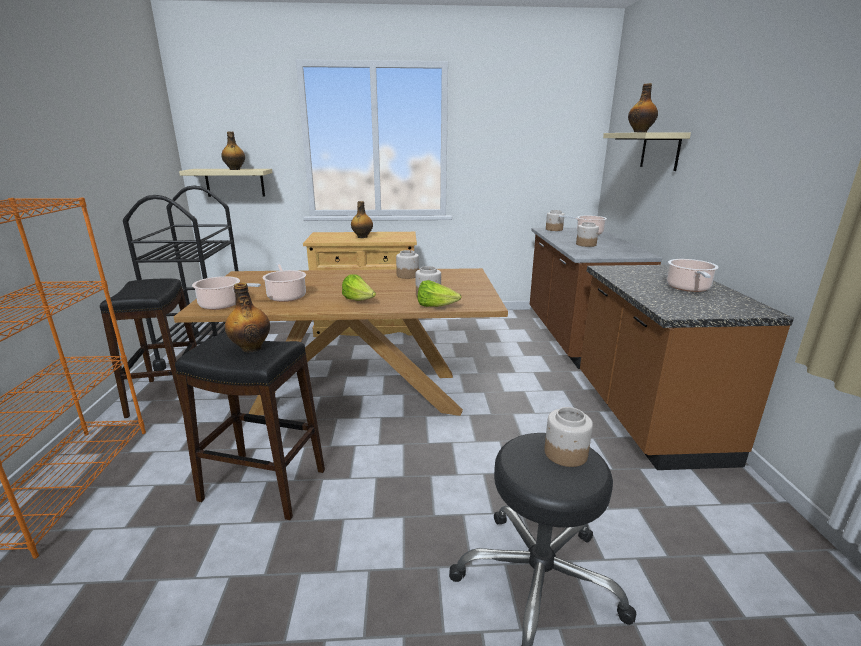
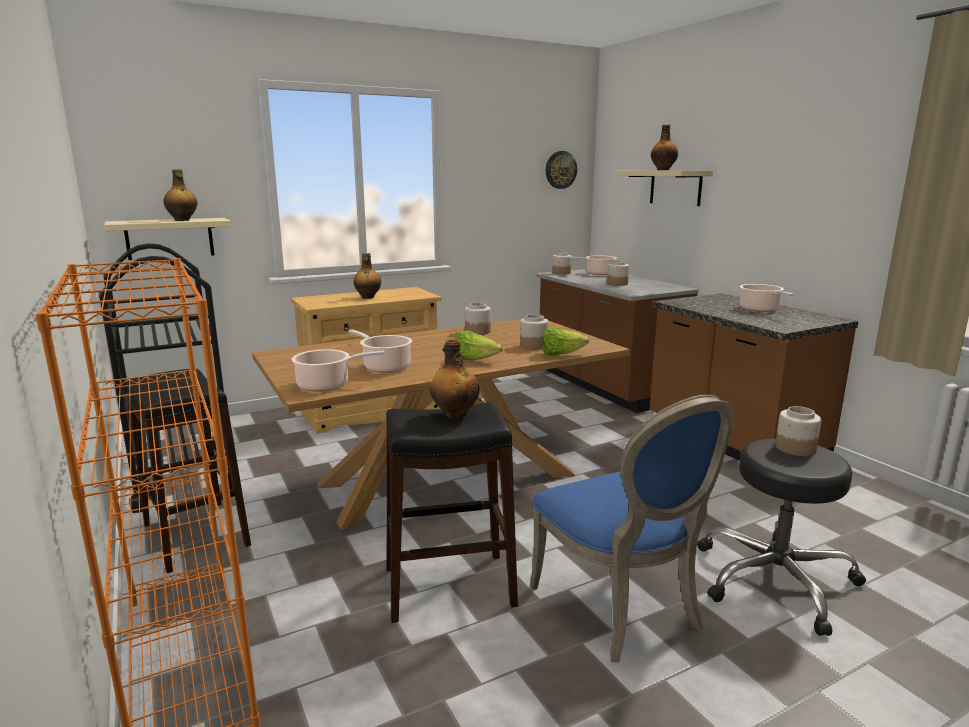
camera: 25 degrees left, 5 degrees down
(365, 554) = (622, 609): none -> blue chair
(569, 132) = (560, 170): none -> wall clock

